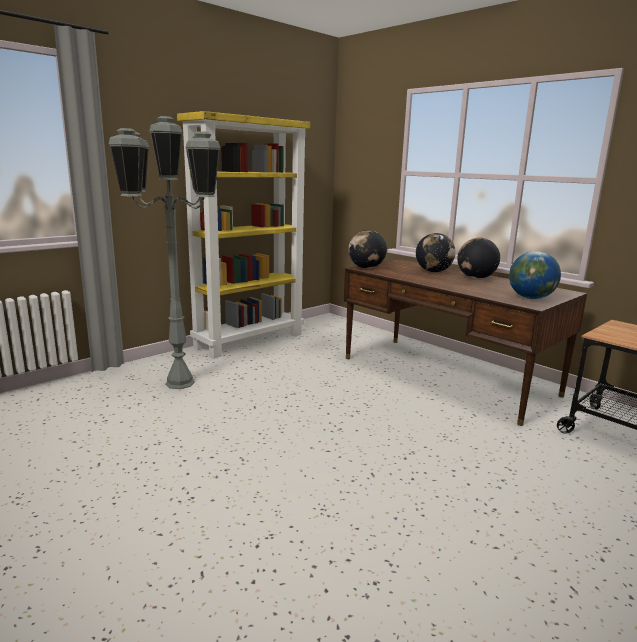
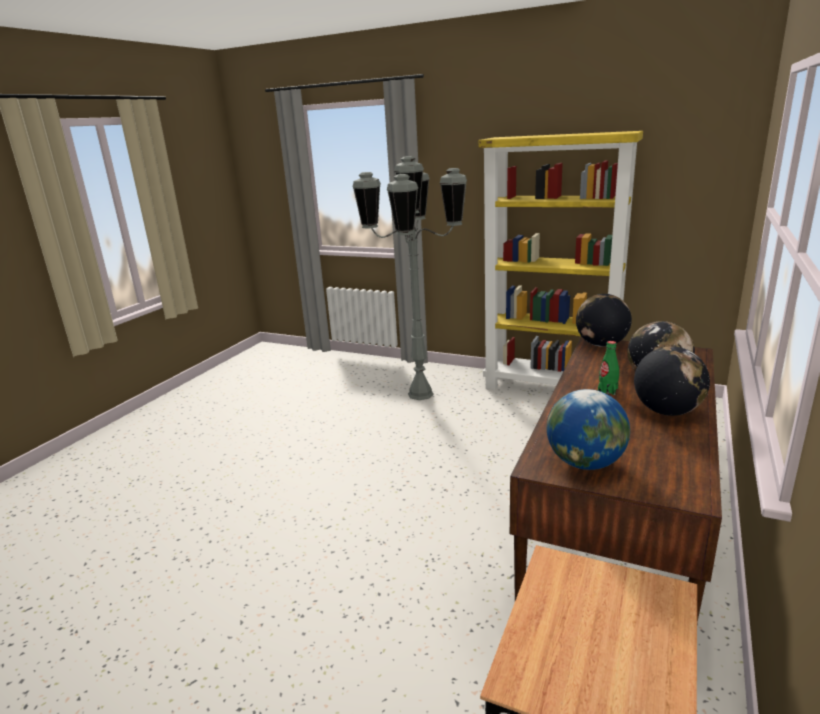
camera: 70 degrees right, 5 degrees up
(439, 279) = (607, 390): none -> green bottle

